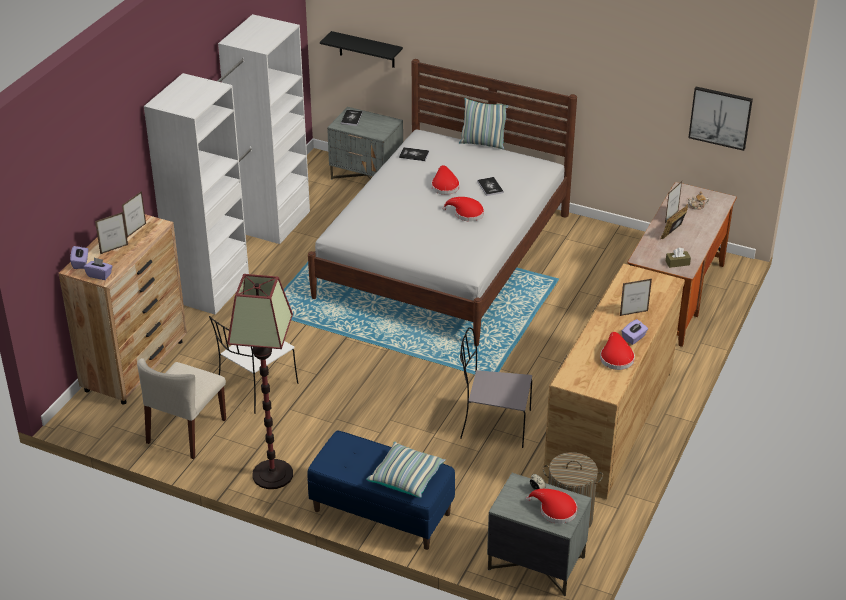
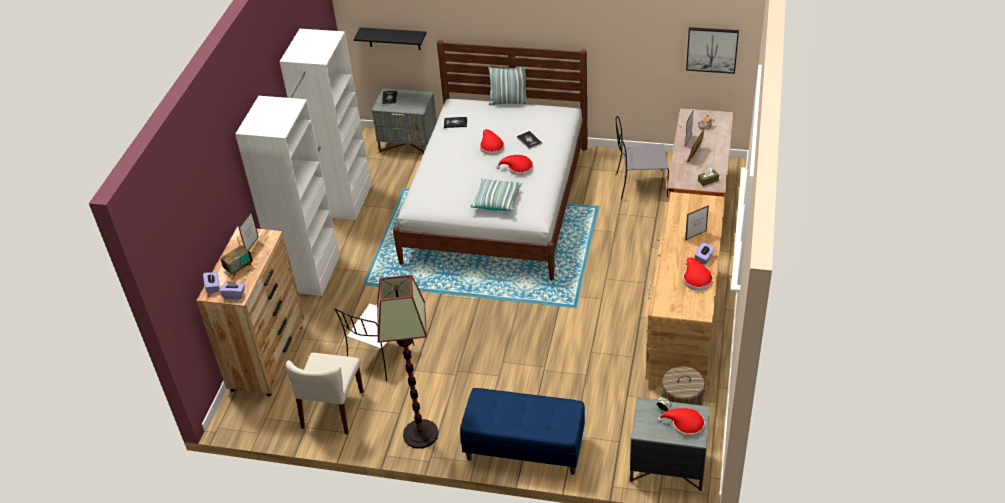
camera: 10 degrees left, 5 degrees up
(114, 249) = (239, 267): picture frame -> radio
(406, 477) = (547, 419): pillow -> pillow (497, 201)
(493, 424) = (590, 348): grey chair -> grey chair (640, 185)

